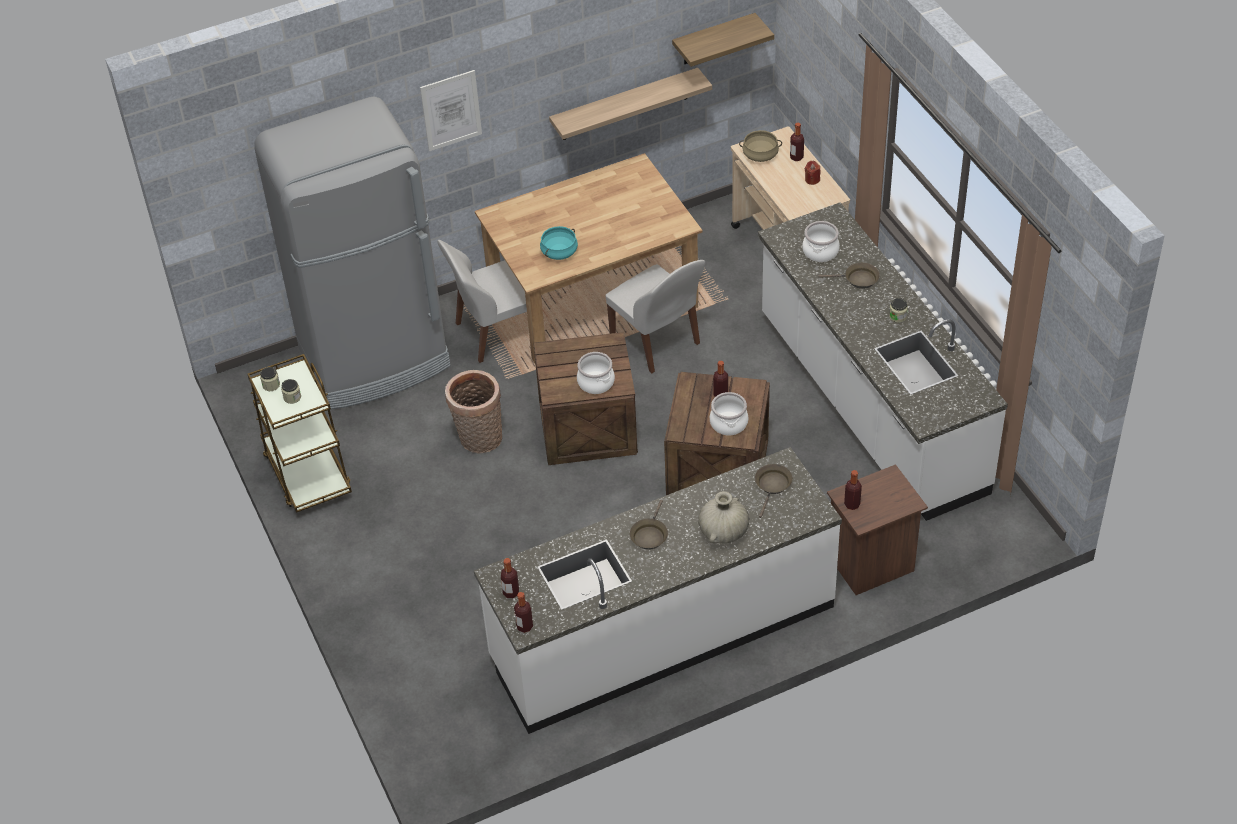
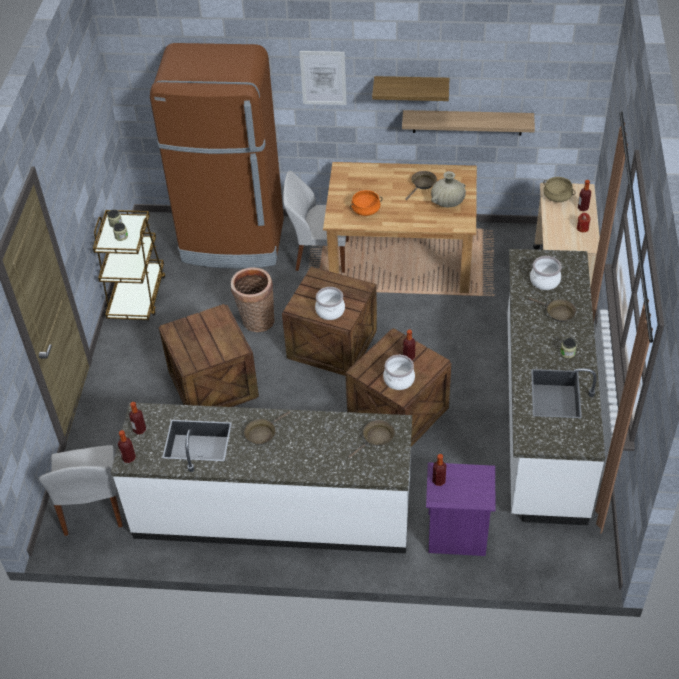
camera: 30 degrees right, 0 degrees up
(376, 359) = (233, 241): grey fridge -> brown fridge
(484, 531) = (212, 384): none -> crate
(559, 252) = (365, 210): turquoise cooking pot -> orange cooking pot
(601, 198) = (422, 184): none -> brown frying pan
(656, 342) = (422, 305): white chair -> white chair (93, 509)
(713, 40) = (551, 95): shelf -> shelf (411, 88)
(723, 531) = (315, 455): beige vase -> beige vase (447, 202)
(872, 565) = (457, 535): brown nightstand -> purple nightstand

